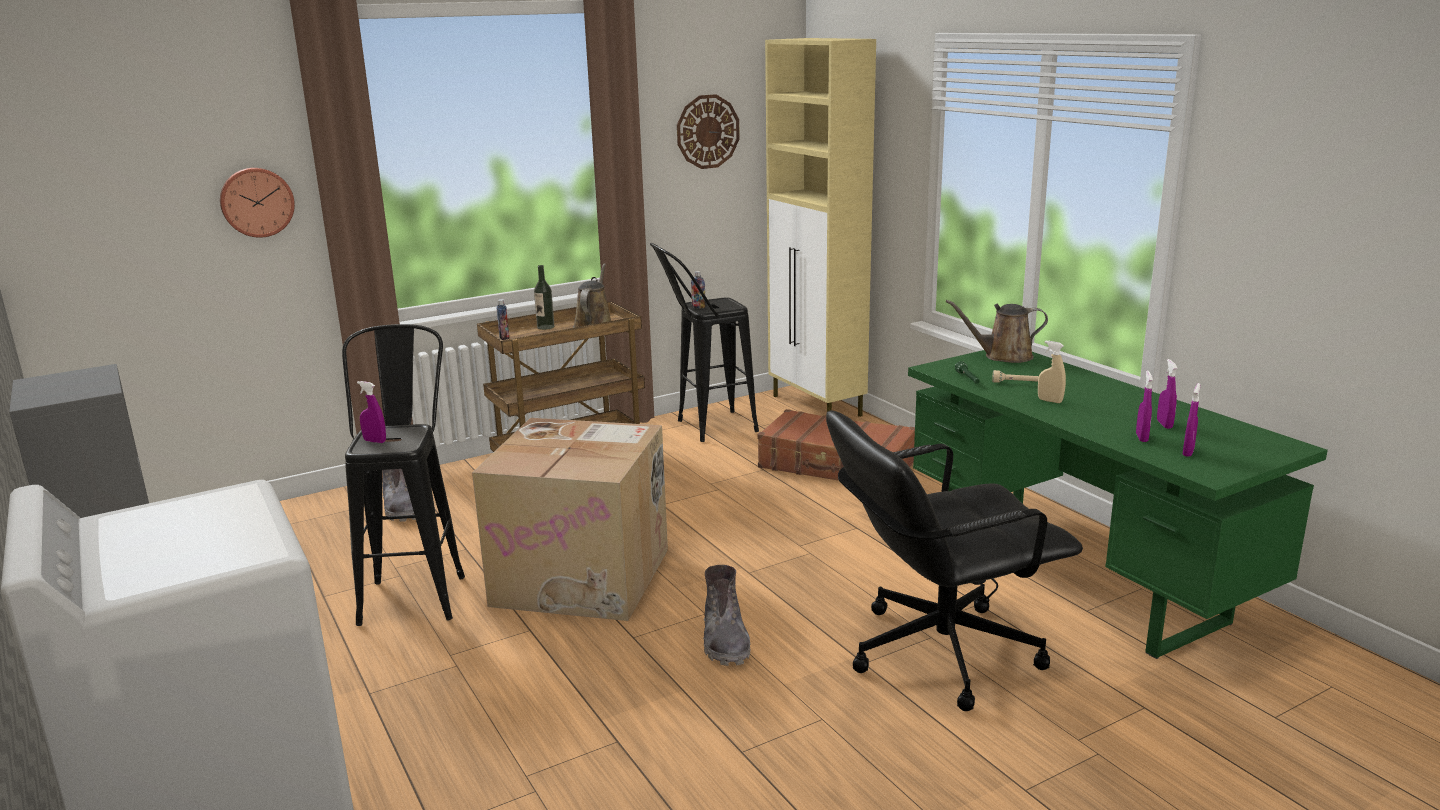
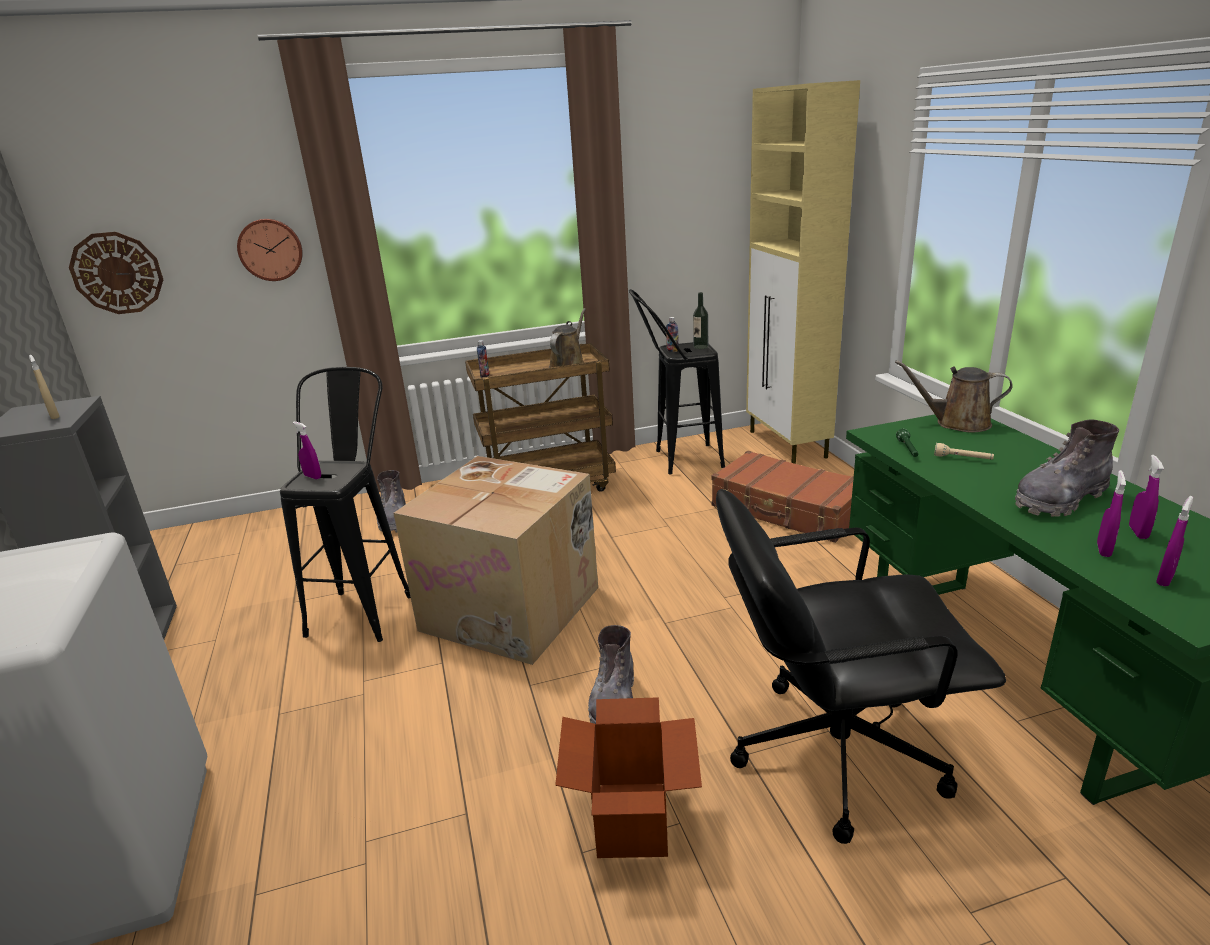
camera: 15 degrees right, 5 degrees up
(545, 327) = (526, 365): bottle -> bottle (700, 347)
(707, 131) = (693, 182): wall clock -> wall clock (117, 273)
(778, 723) = (632, 820): none -> cardboard box
(1050, 401) = (996, 485): beige spray bottle -> beige spray bottle (54, 416)
(1101, 407) = (1059, 499): none -> grey boot

